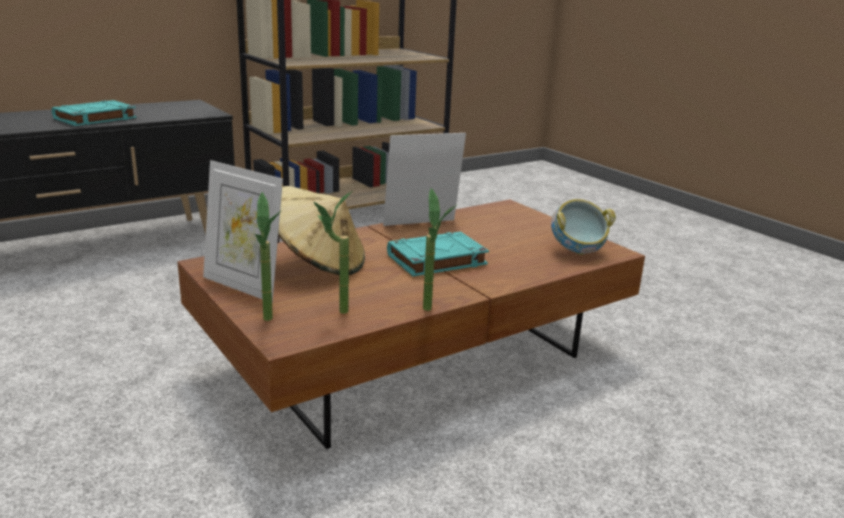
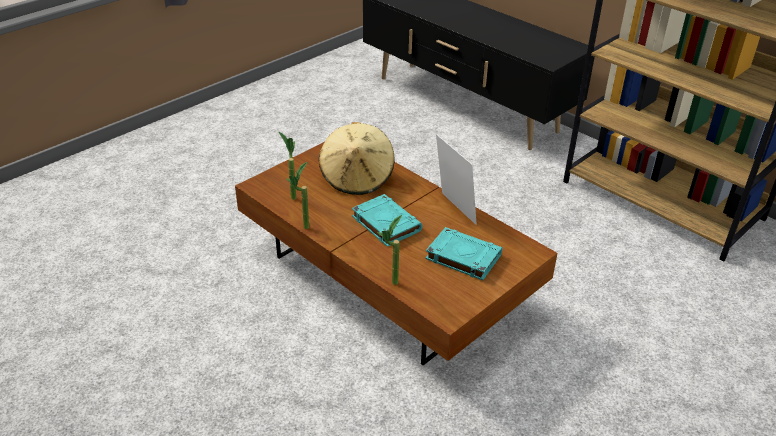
camera: 80 degrees right, 15 degrees up
(94, 118) = (491, 32): turquoise book -> turquoise book (462, 257)
(244, 286) = (316, 160): picture frame -> none
(271, 323) = (273, 178): potted plant -> potted plant (390, 285)
(576, 252) = (436, 292): bowl -> none

